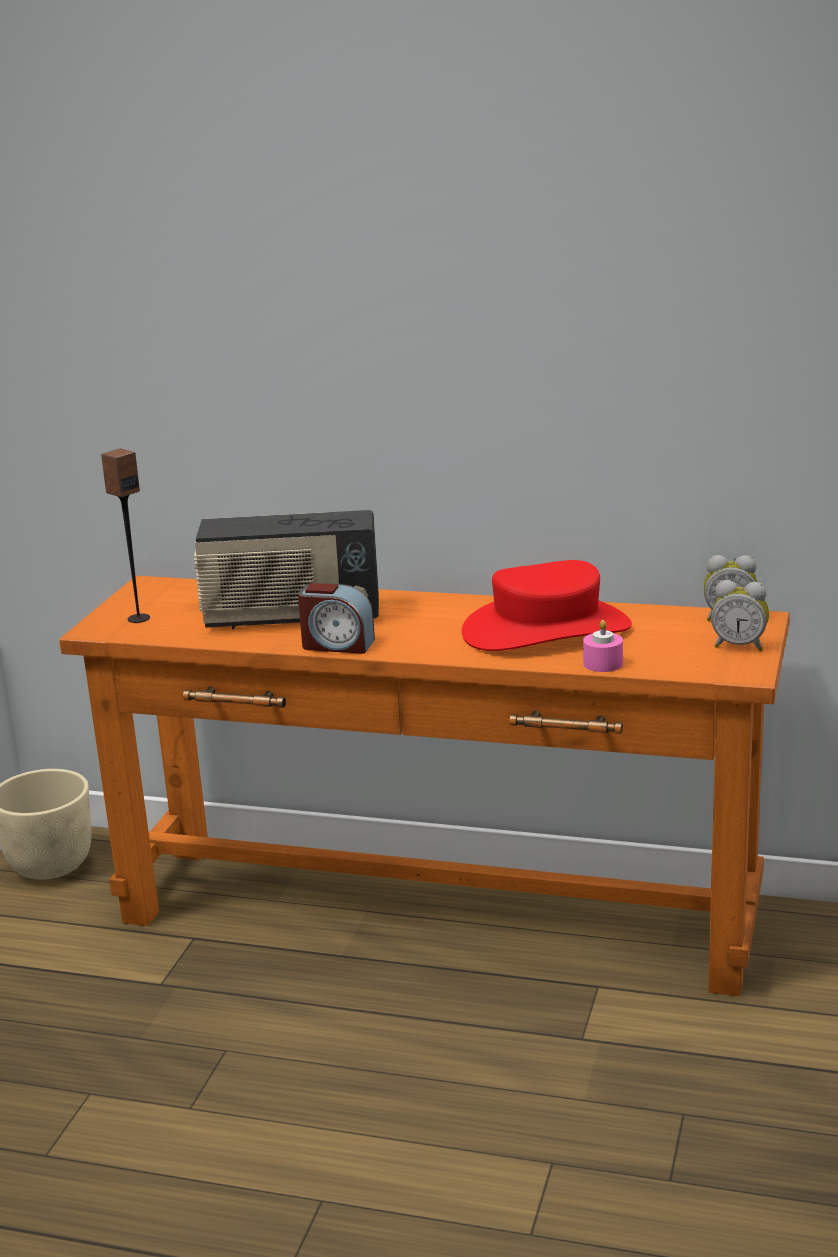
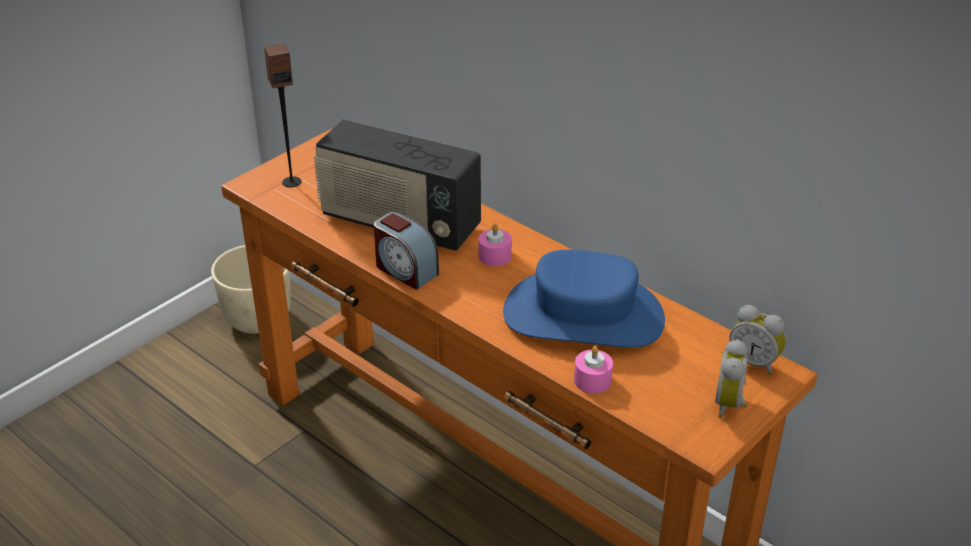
camera: 25 degrees right, 15 degrees up
(416, 615) = (495, 256): none -> pink candle
(546, 629) = (583, 315): red hat -> blue hat
(739, 646) = (730, 404): alarm clock -> alarm clock turned 60 degrees clockwise

